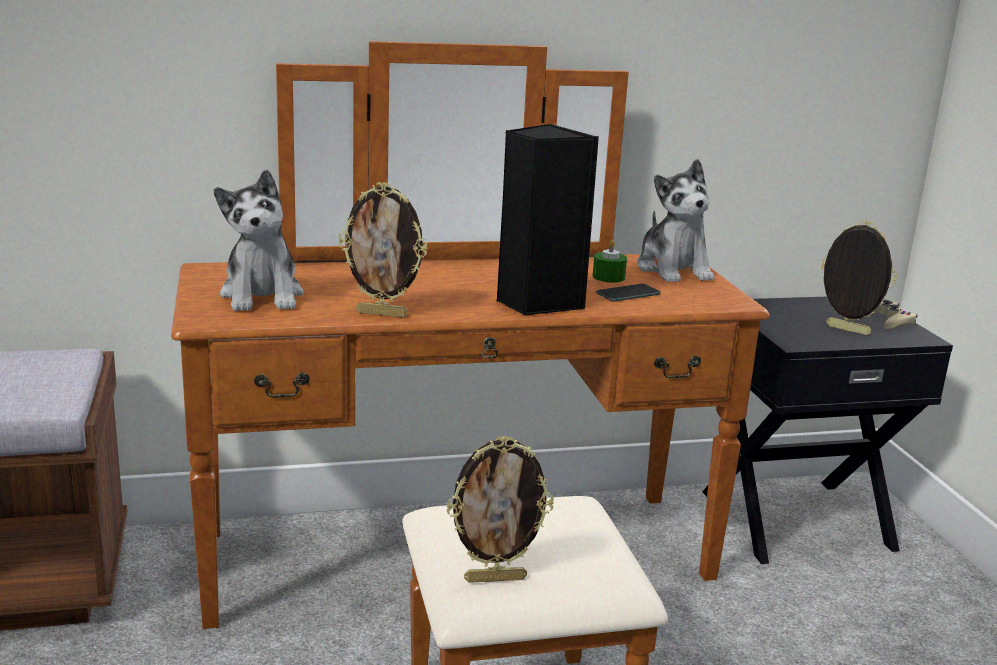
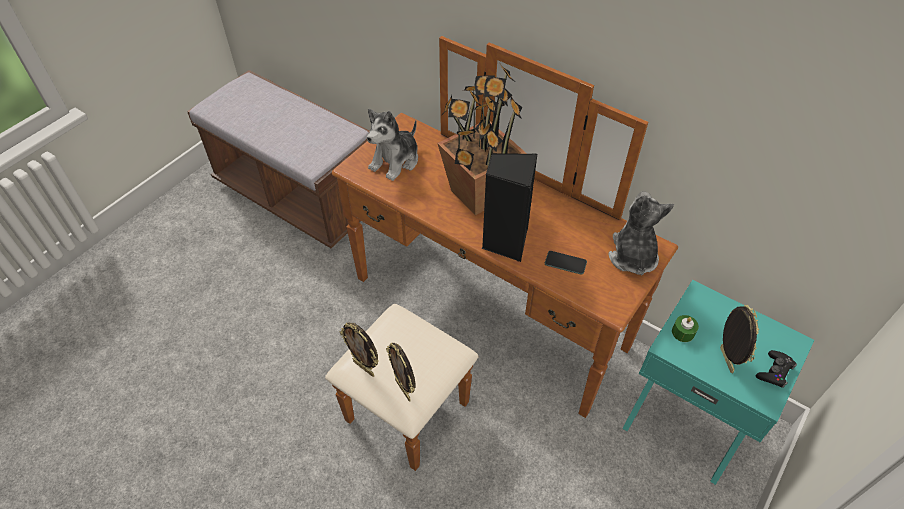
camera: 50 degrees right, 30 degrees up
(382, 314) = (423, 207): picture frame -> picture frame (404, 389)
(429, 284) = (478, 193): none -> potted plant
(608, 277) = (581, 241): green candle -> green candle (683, 332)
(673, 269) = (632, 256): plush toy -> plush toy turned 150 degrees clockwise
(795, 518) = (687, 419): black nightstand -> turquoise nightstand
(889, 321) = (774, 371): beige game controller -> black game controller

